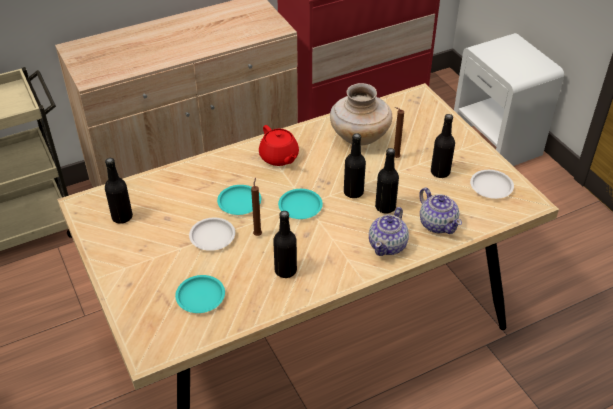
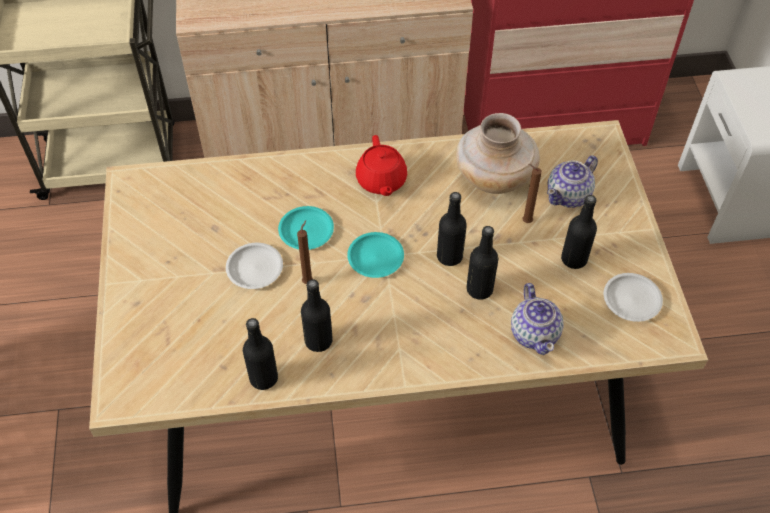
camera: 20 degrees right, 10 degrees up
(122, 217) = (166, 212): black bottle -> black bottle (263, 378)
(200, 297) = (206, 345): turquoise plate -> none
(388, 245) = (457, 344): teapot -> teapot (569, 195)

